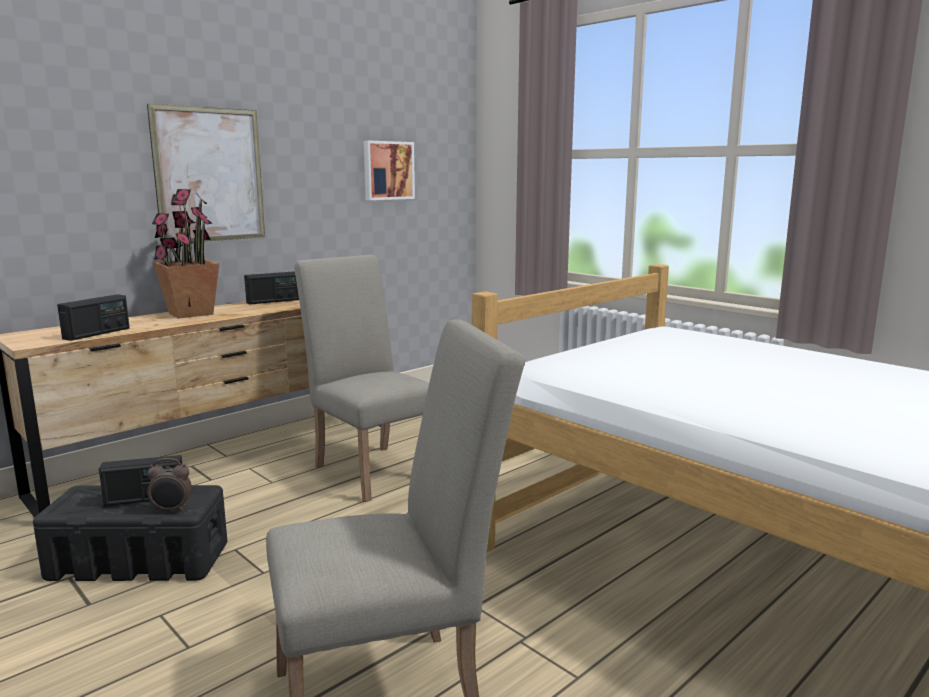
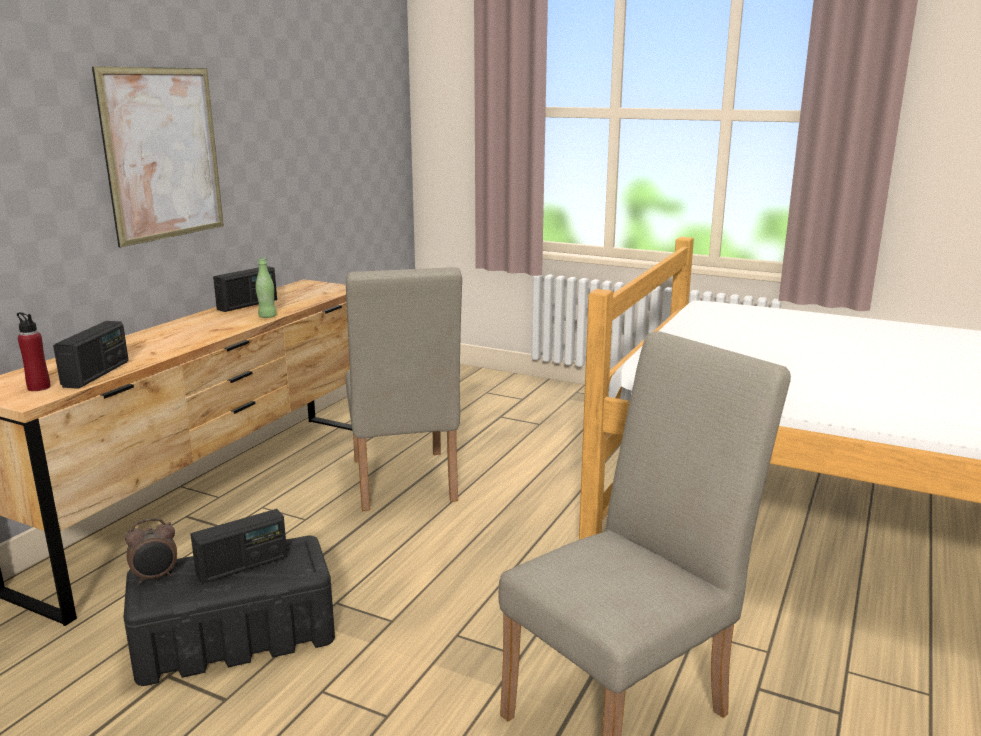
camera: 20 degrees left, 5 degrees up
(48, 337) = (39, 387): none -> red bottle
(171, 510) = (290, 573): alarm clock -> alarm clock (156, 577)
(190, 313) = (171, 332): potted plant -> none
(273, 309) = (267, 316): none -> green bottle
(371, 468) = (403, 485): beige chair -> beige chair turned 135 degrees counterclockwise
(387, 170) = (334, 133): picture -> none

